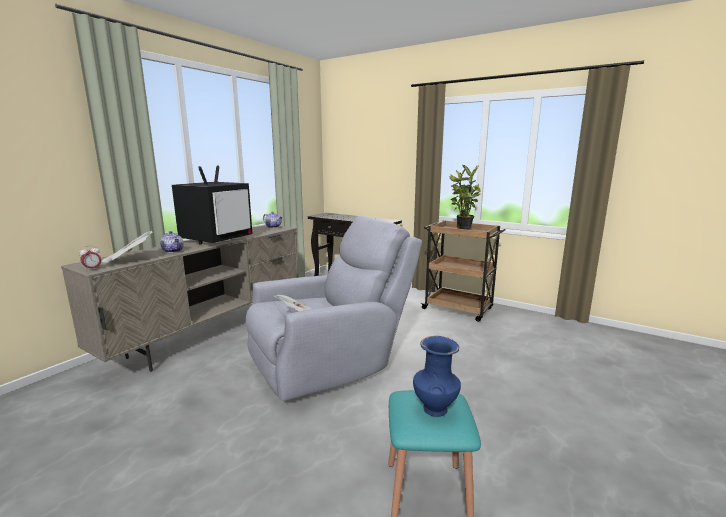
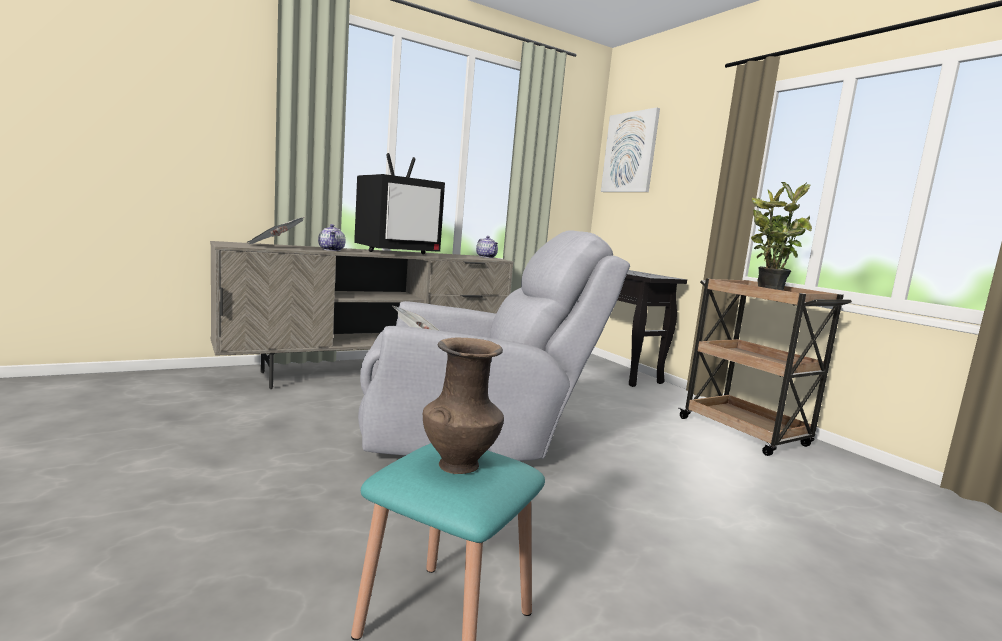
camera: 25 degrees right, 5 degrees down
(92, 269) = (228, 245): alarm clock -> none
(346, 136) = (630, 152): none -> picture
(434, 408) = (459, 464): blue vase -> brown vase

